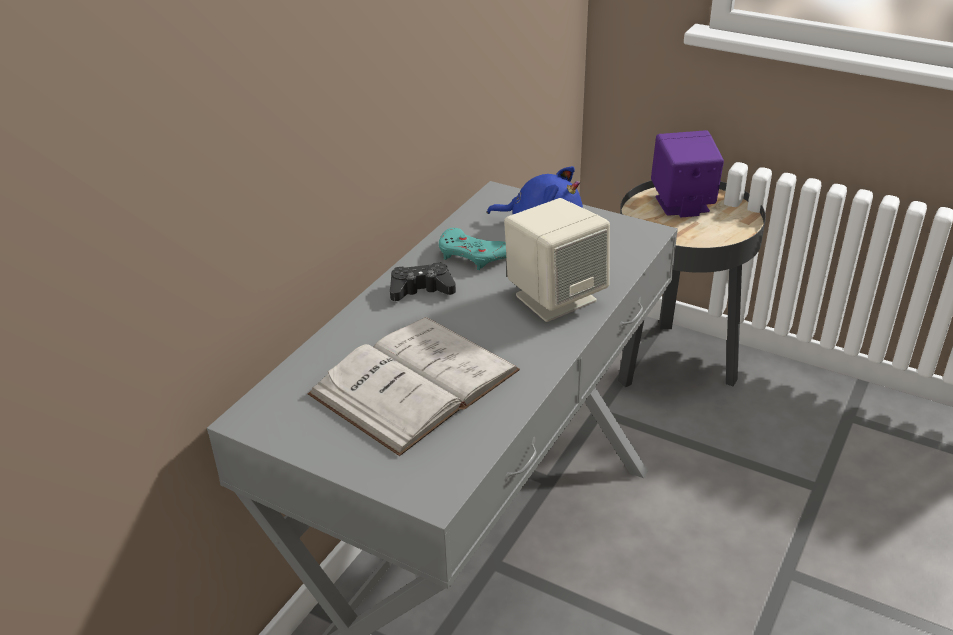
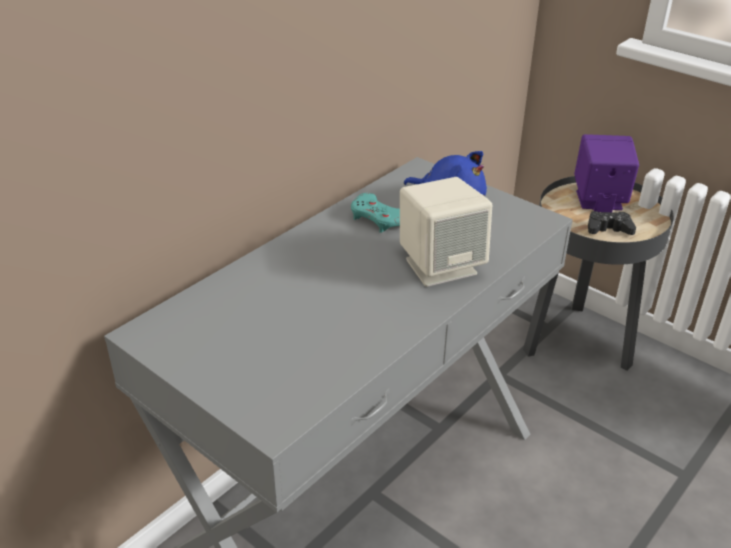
camera: 10 degrees right, 0 degrees up
(415, 382) = (292, 323): white book -> none
(421, 289) = (325, 243): black game controller -> black game controller (608, 229)

